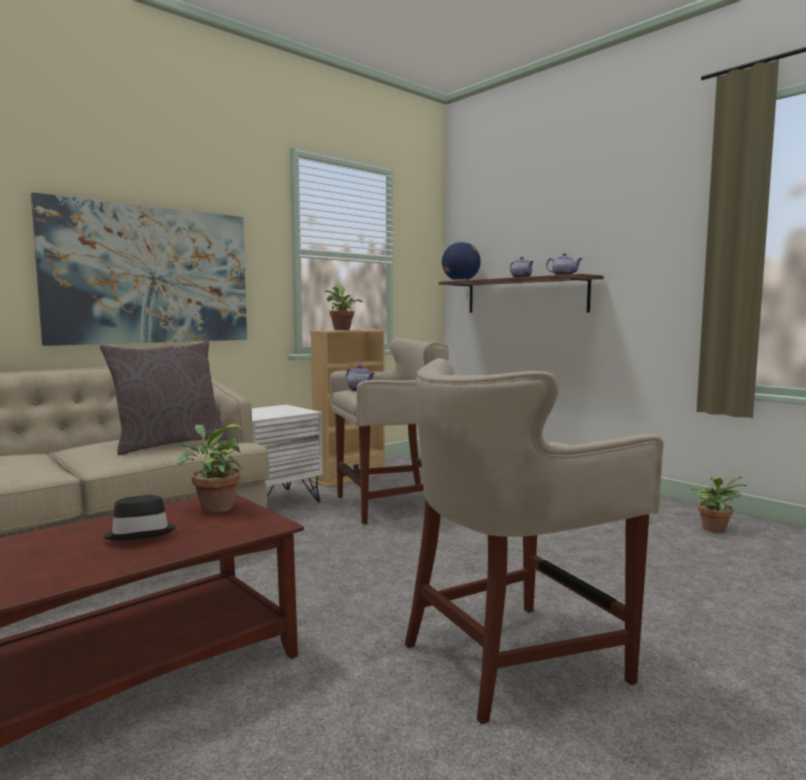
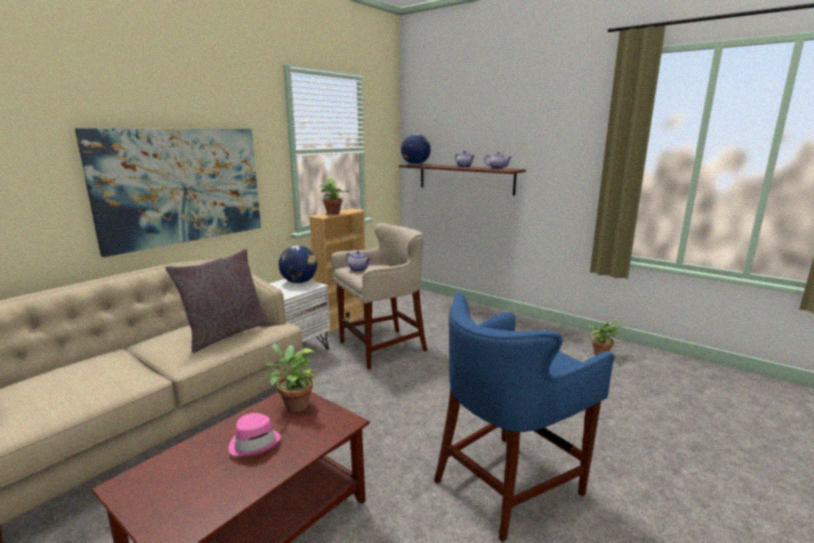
camera: 10 degrees left, 10 degrees up
(141, 533) = (254, 443): black hat -> pink hat
(287, 408) = (299, 282): none -> globe
(515, 659) = (508, 484): beige stool -> blue stool

